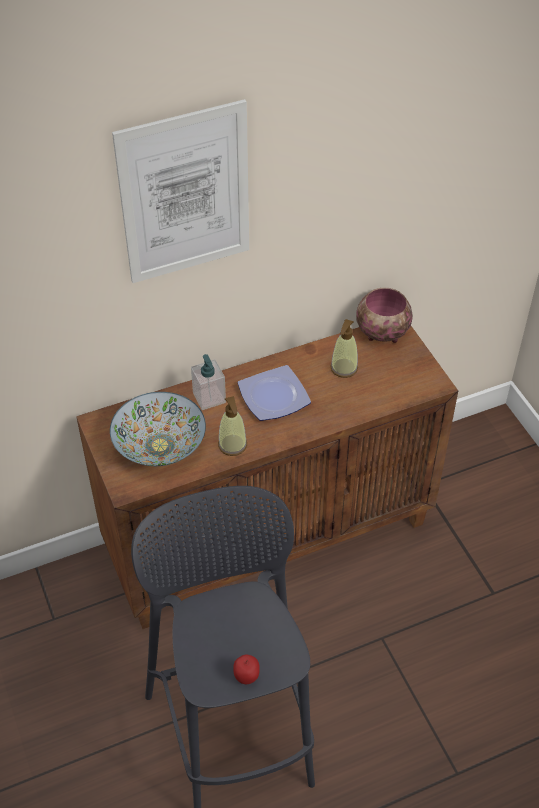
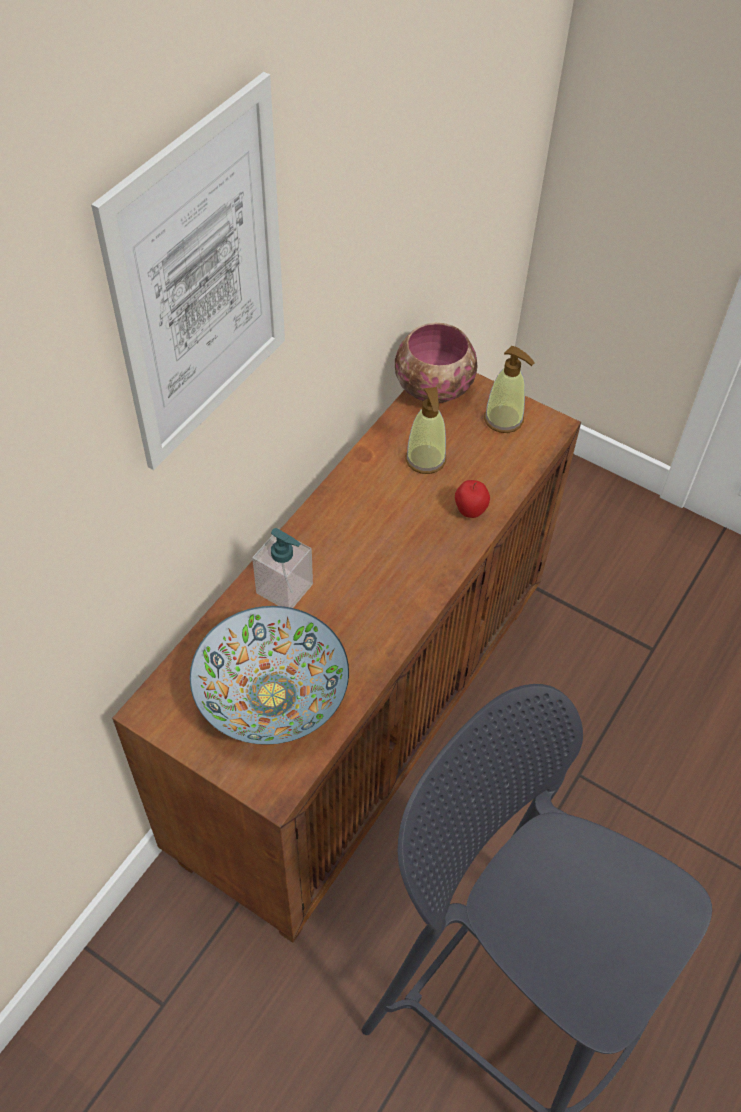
camera: 35 degrees left, 5 degrees up
(232, 445) = (370, 640): soap dispenser -> soap dispenser (504, 419)
(246, 677) = (641, 962): apple -> apple (470, 511)
(273, 398) = (370, 545): plate -> none

